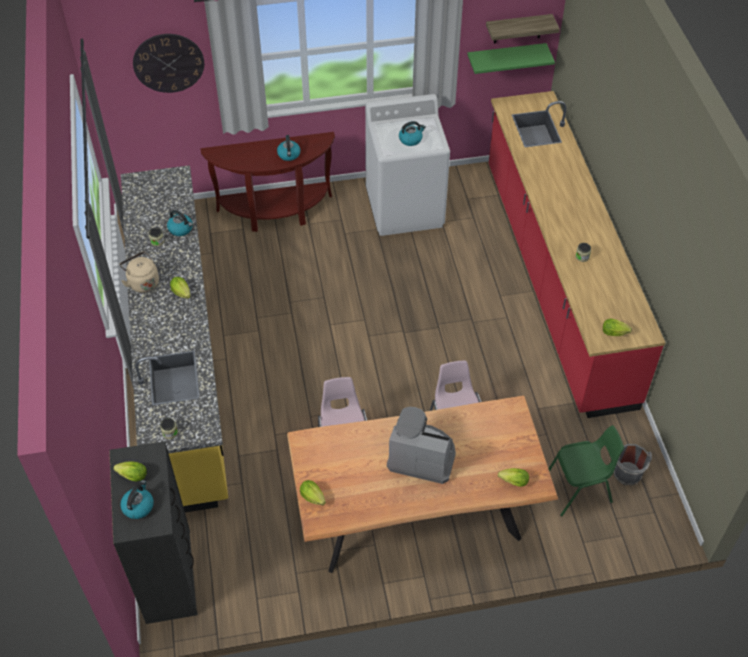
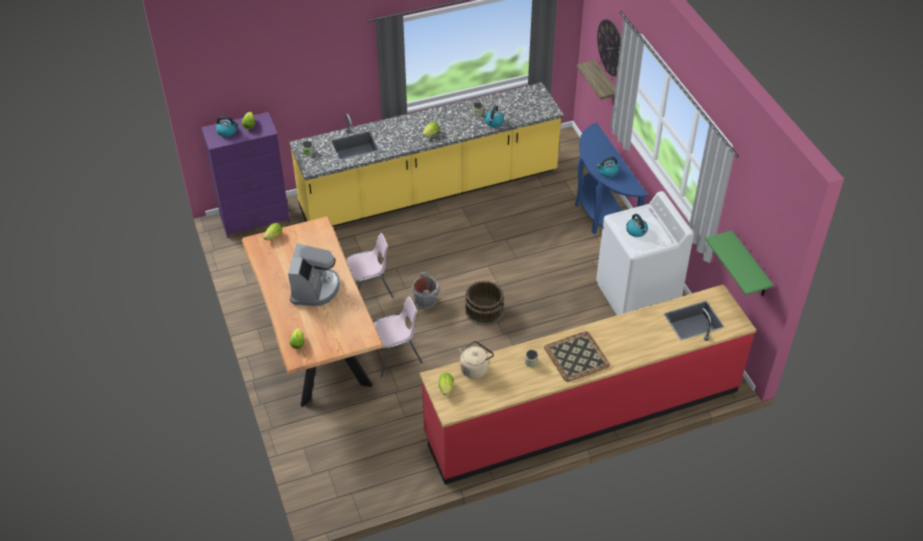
camera: 80 degrees right, 5 degrees down
(142, 282) = (436, 114): beige kettle -> beige kettle (475, 368)
(168, 575) = (255, 219): black dresser -> purple dresser
(276, 213) = (600, 214): brown console table -> blue console table
(399, 338) = (484, 310): none -> brown bucket
(518, 29) = (760, 248): shelf -> shelf (606, 84)
(577, 220) = (577, 357): none -> tray
(579, 490) = (353, 442): green chair -> none
(627, 472) = (375, 476): grey bucket -> grey bucket (426, 301)

